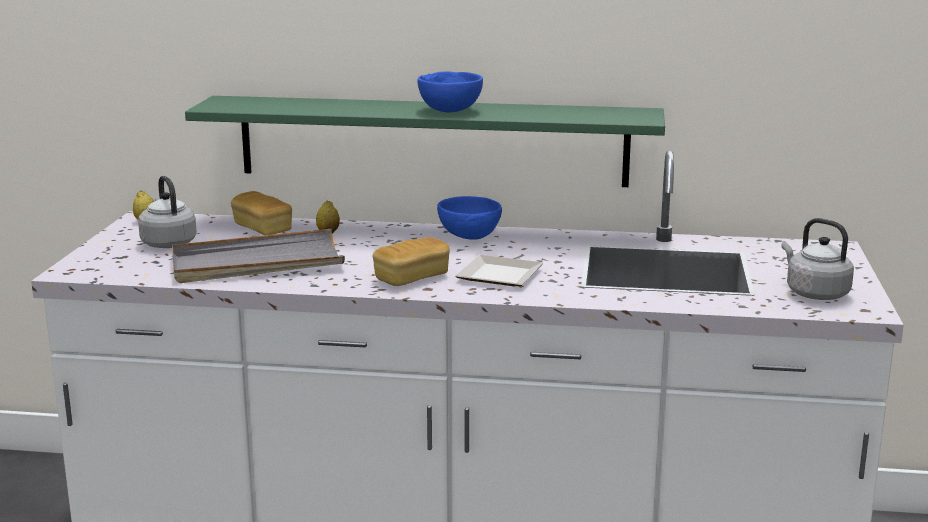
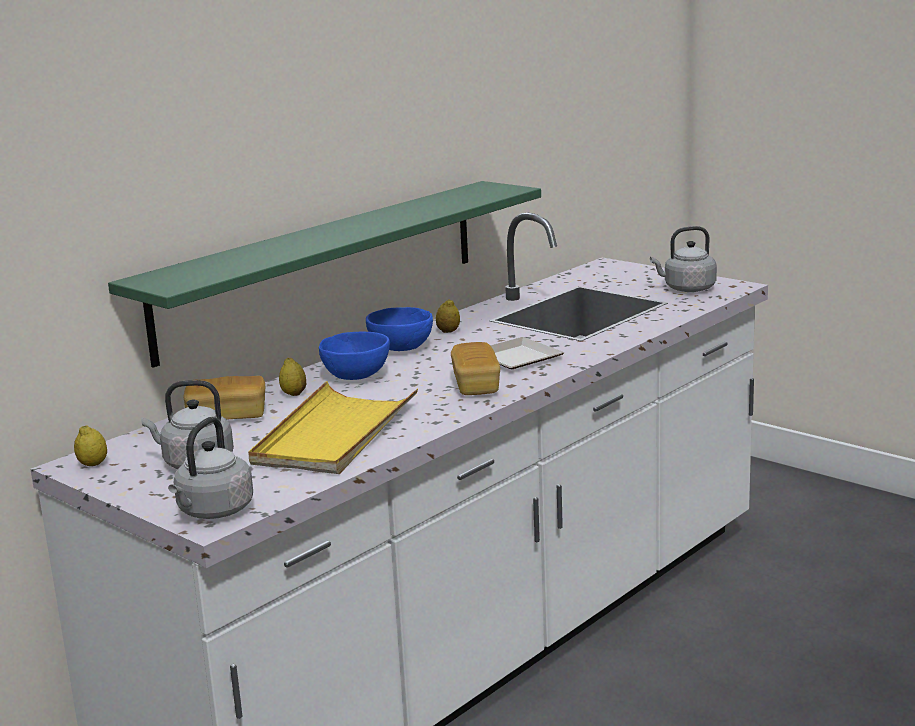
camera: 55 degrees left, 0 degrees up
(87, 268) = (213, 512): none -> grey kettle
(256, 263) = (335, 434): grey tray -> yellow tray
(450, 111) = (375, 224): blue bowl -> blue bowl (355, 376)
(535, 240) = (448, 331): none -> lemon

